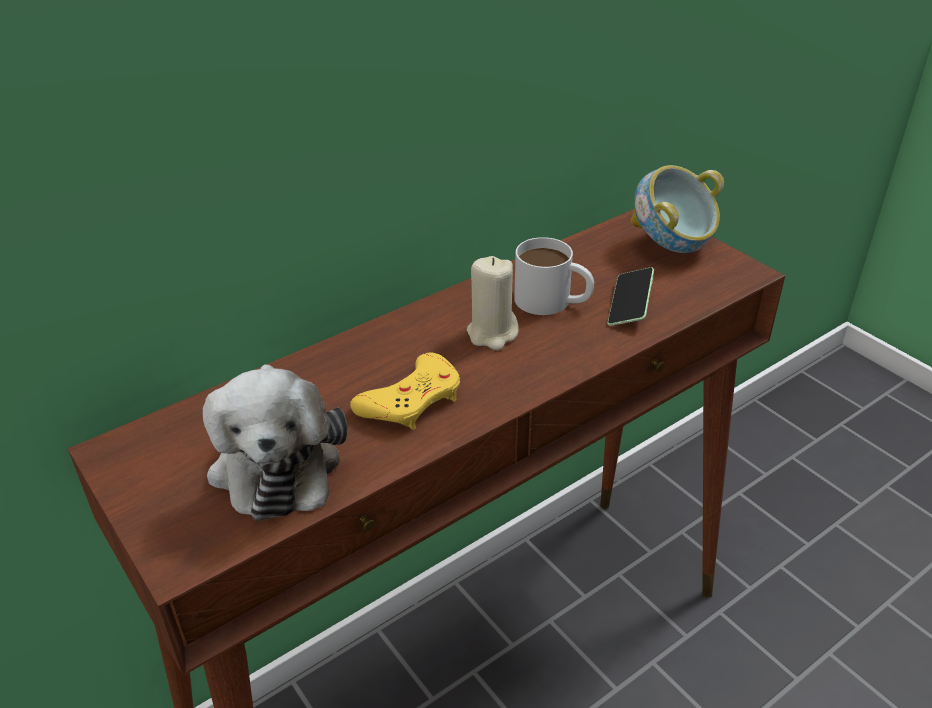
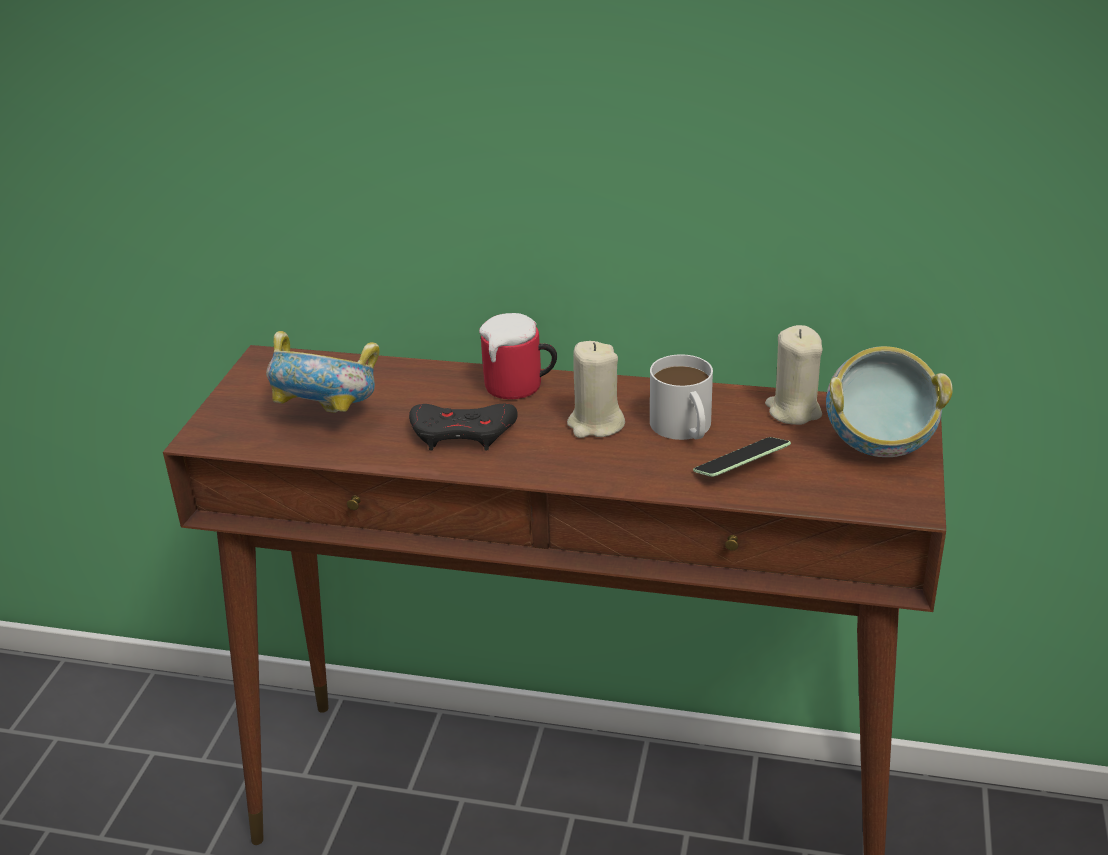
camera: 50 degrees right, 5 degrees down
(276, 461) = (329, 418): plush toy -> bowl
(392, 340) = (520, 388): none -> mug
(412, 400) = (462, 433): yellow game controller -> black game controller
(589, 252) = (793, 410): none -> beige candle

